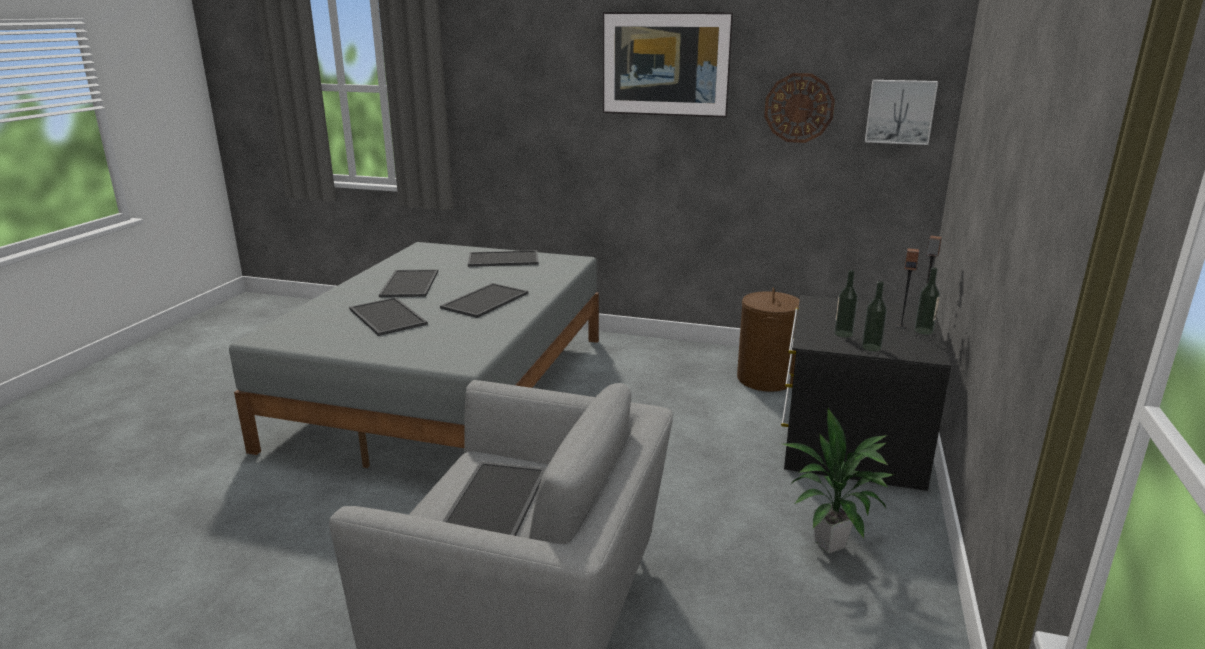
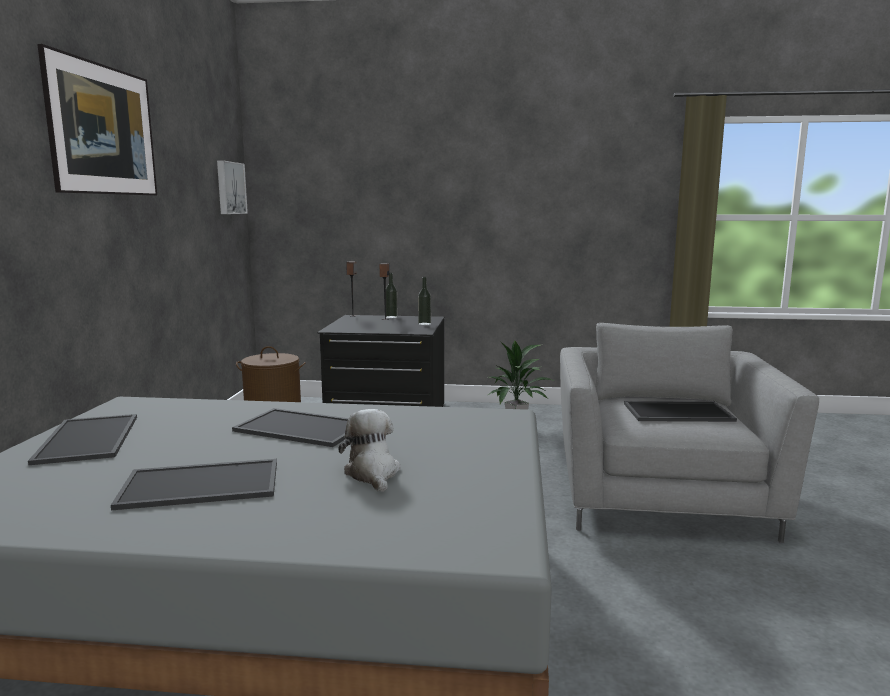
camera: 100 degrees left, 10 degrees down
(386, 316) = (372, 473): tray -> plush toy
(799, 108) = (190, 185): wall clock -> none
(843, 334) = (402, 326): bottle -> none

